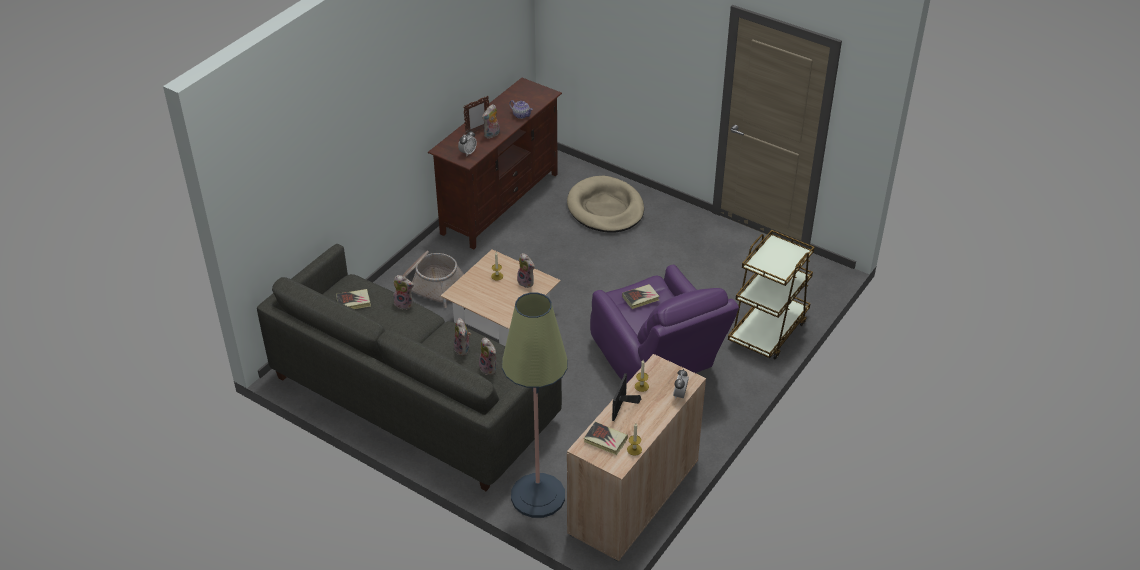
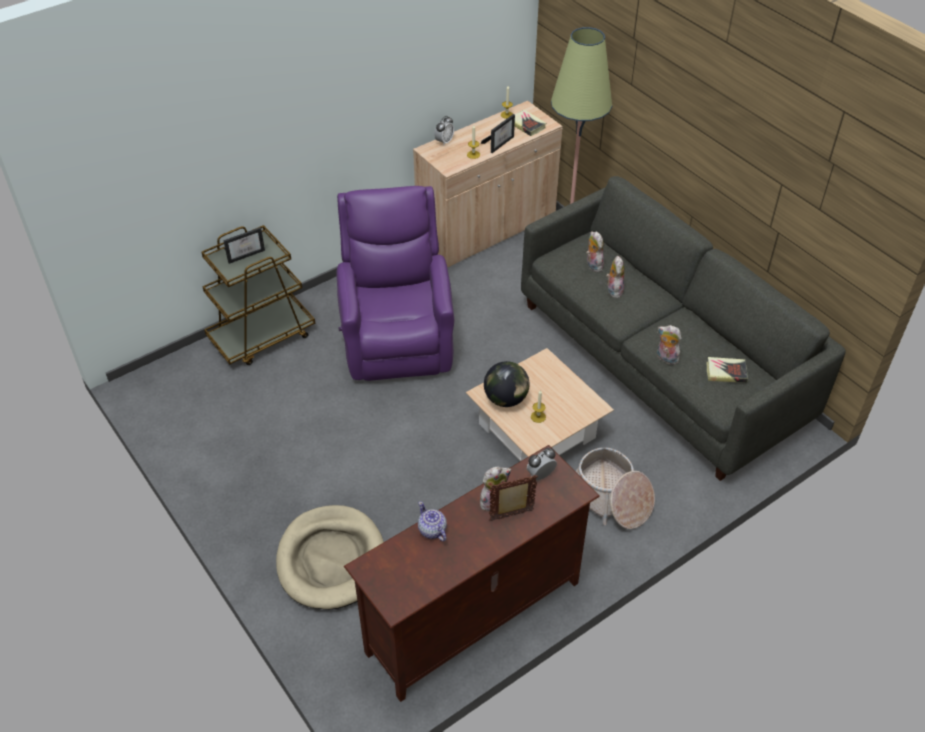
camera: 160 degrees left, 5 degrees up
(527, 282) = (505, 399): plush toy -> globe
(640, 298) = (398, 315): book -> none
(781, 261) = (245, 254): none -> picture frame

